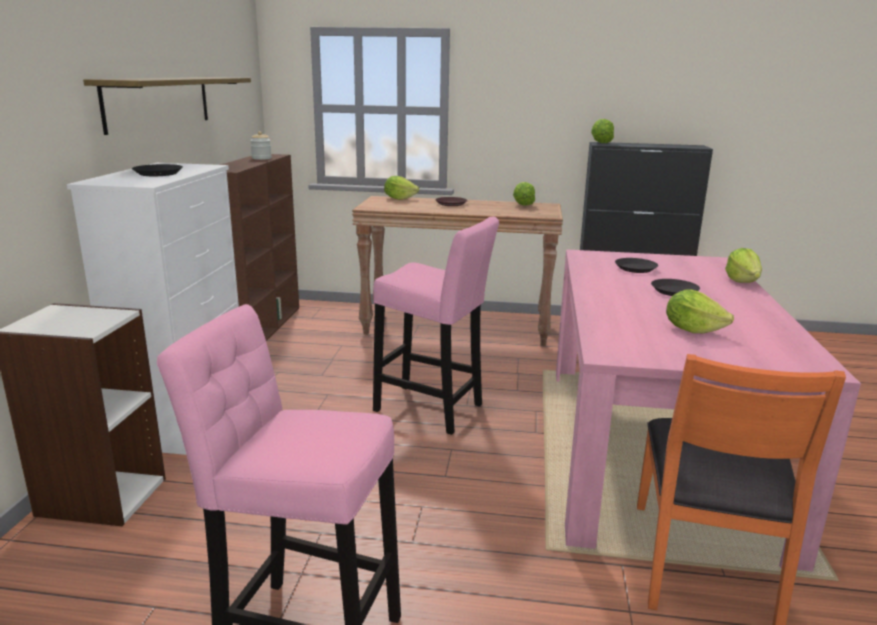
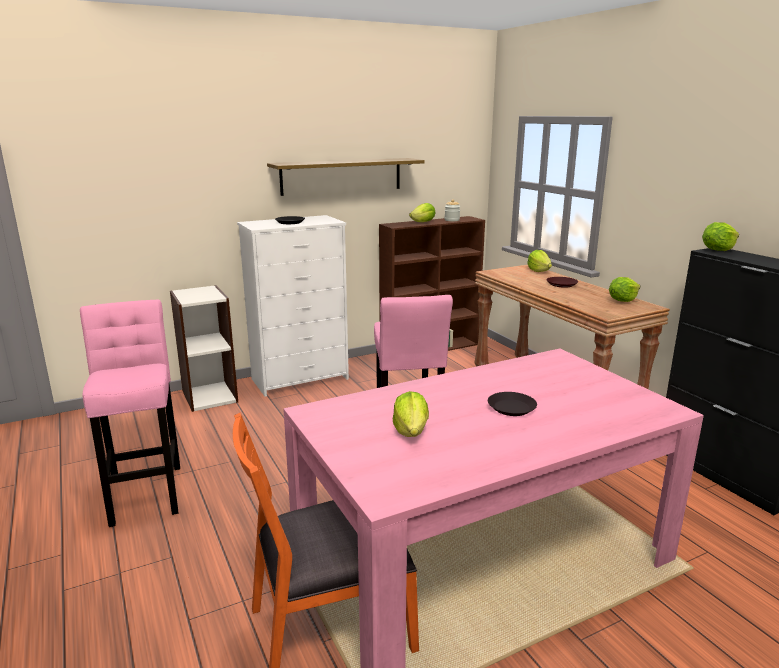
camera: 55 degrees right, 0 degrees up
(635, 268) = (554, 382): black plate -> none
(742, 281) = (612, 432): lettuce -> lettuce (423, 222)

